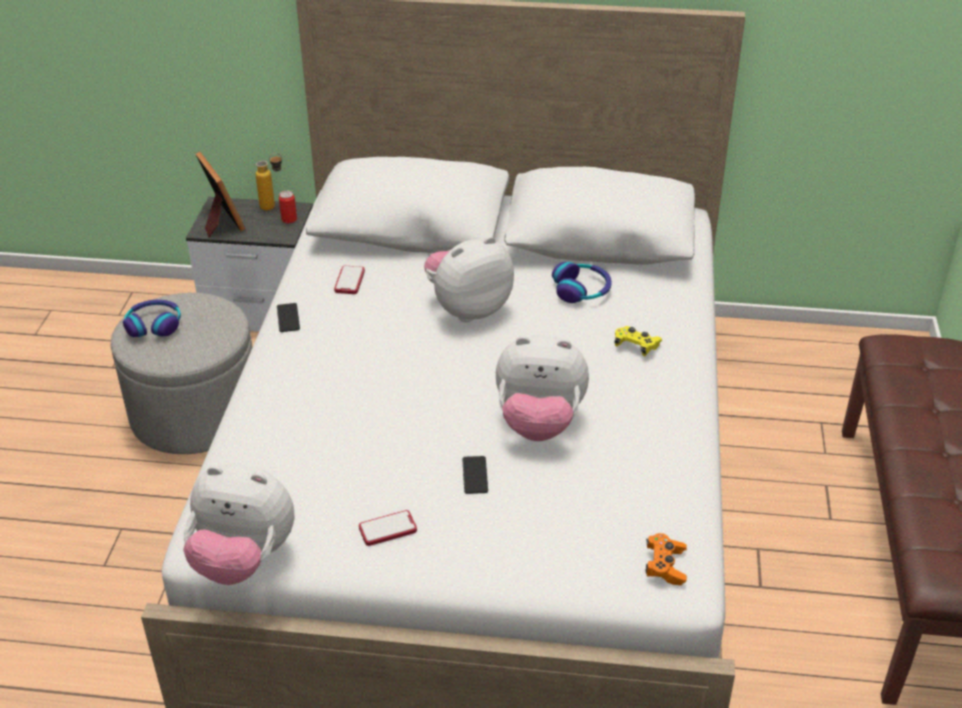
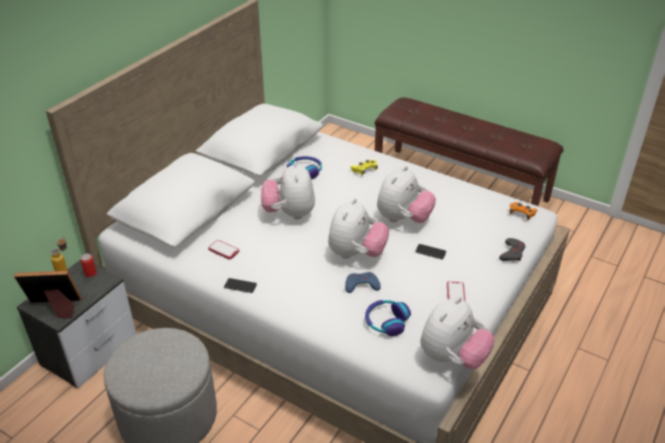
camera: 65 degrees left, 0 degrees up
(154, 325) = (142, 375): headphones -> headphones (386, 321)
(351, 424) = (361, 285): none -> blue game controller
(419, 398) = (356, 253): none -> plush toy
(538, 576) = (512, 253): none -> grey game controller

